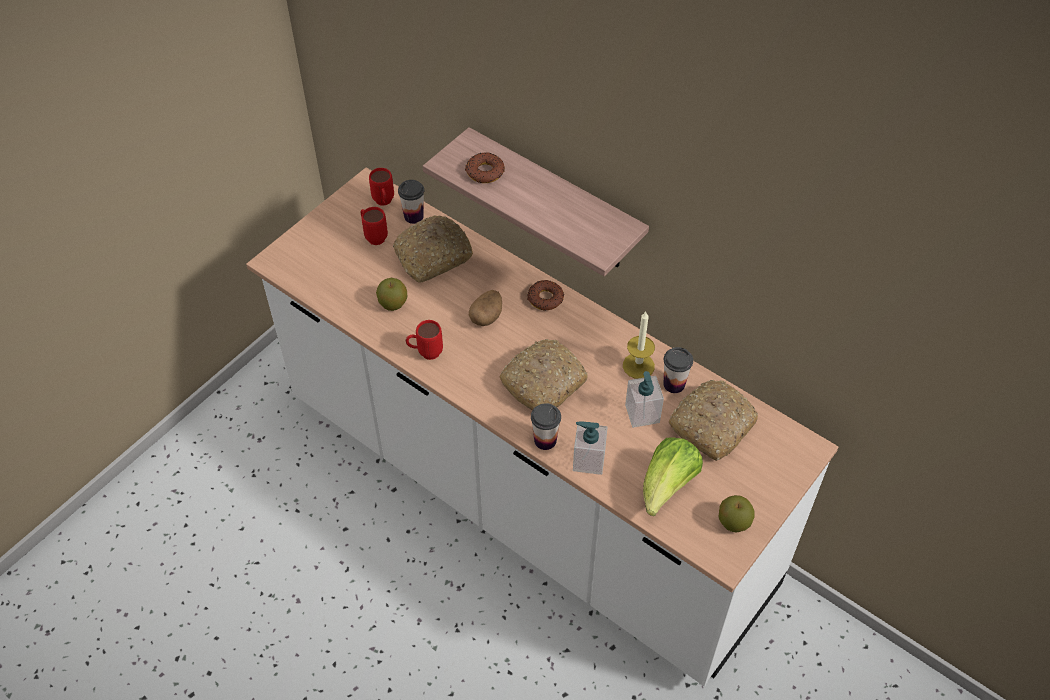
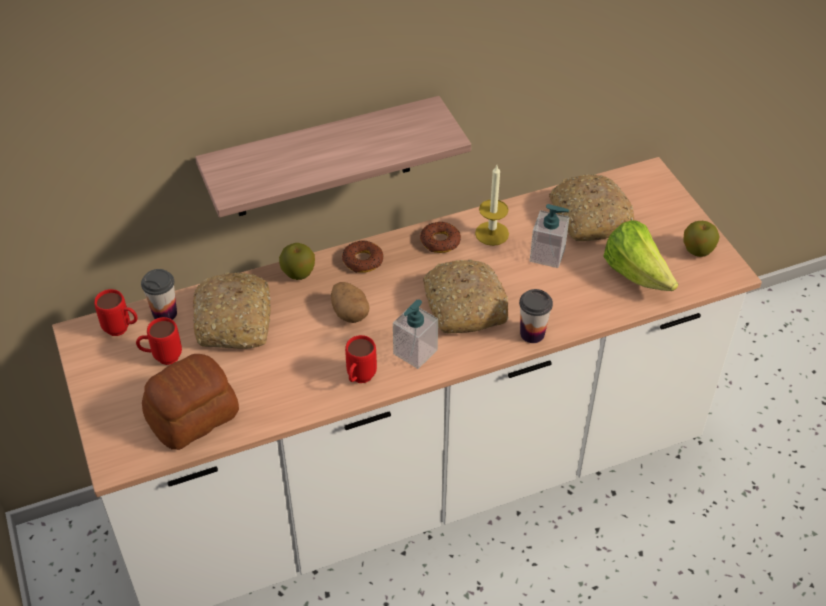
camera: 60 degrees left, 5 degrees down
(334, 280) = (194, 417): none -> bread
(393, 304) = (271, 379): apple -> apple (298, 273)
(485, 172) = (272, 169): donut -> donut (440, 241)
(588, 460) = (575, 313): soap dispenser -> soap dispenser (415, 352)
(674, 384) = (529, 220): cup -> none

